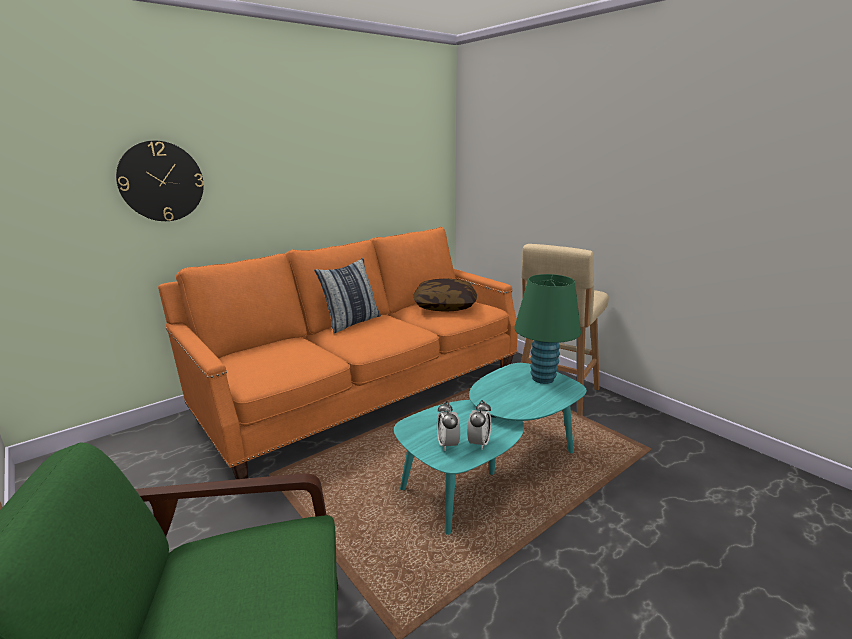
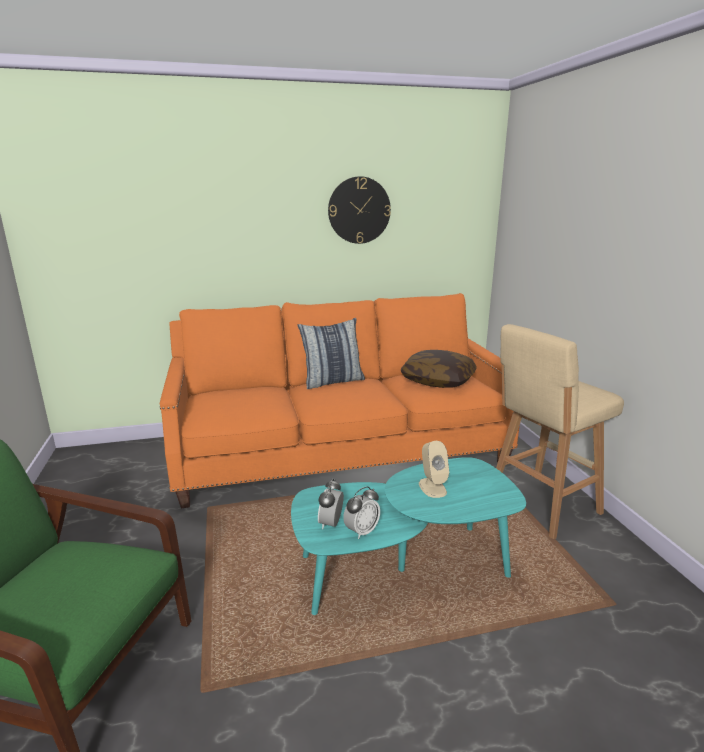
camera: 25 degrees right, 0 degrees up
(161, 181) = (180, 232): wall clock -> wall clock (359, 210)
(509, 392) = (432, 487): none -> beige speaker
(542, 378) = (484, 481): green table lamp -> none

